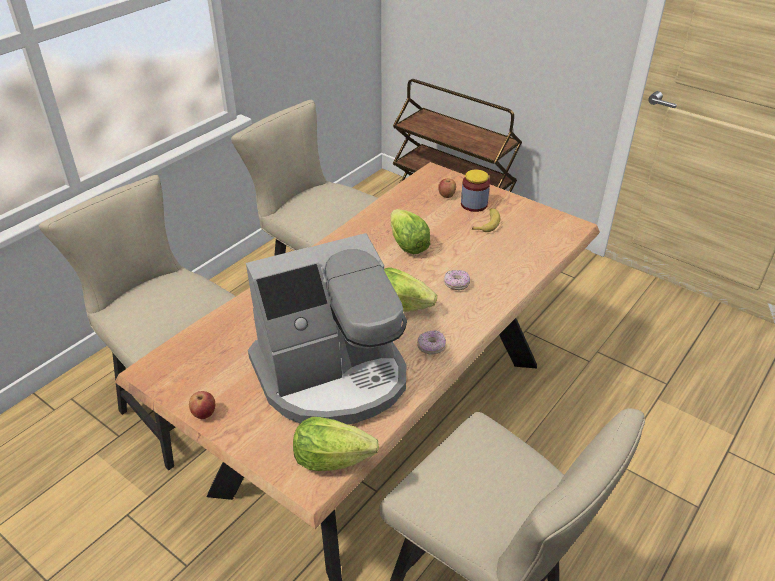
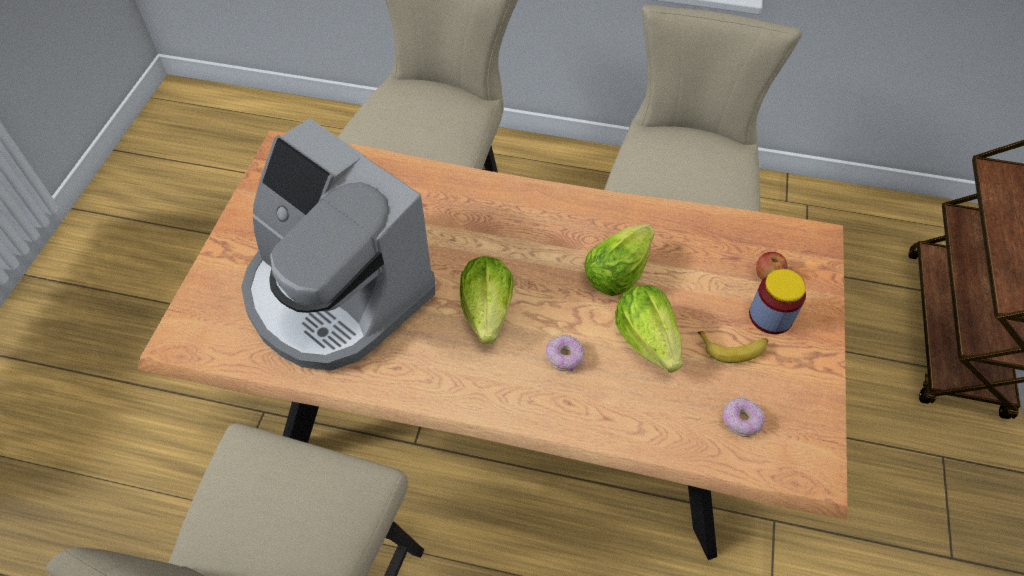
camera: 65 degrees right, 15 degrees up
(204, 413) = (240, 215): apple -> none
(331, 459) = (214, 343): lettuce -> lettuce (647, 339)
(431, 347) = (425, 372): donut -> donut (741, 421)

